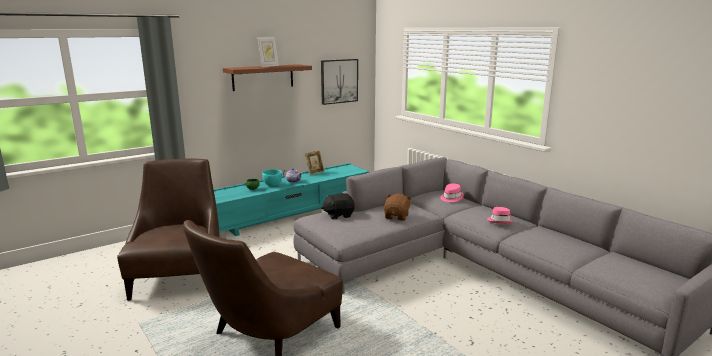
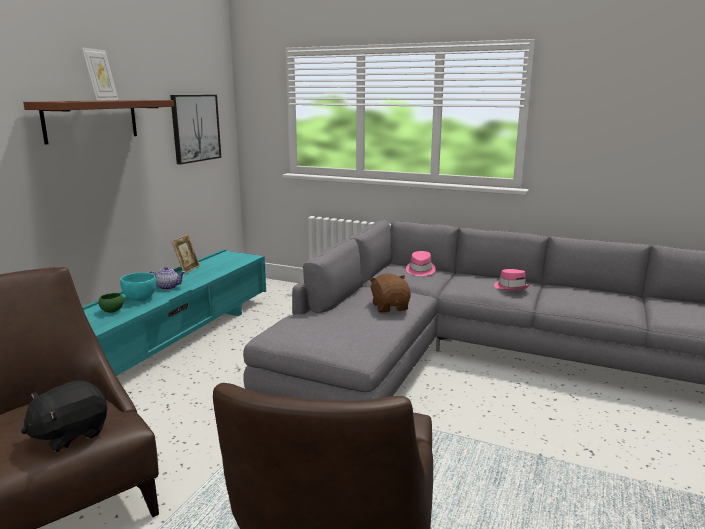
camera: 30 degrees left, 0 degrees up
(338, 215) = (310, 322): black plush toy -> black plush toy (70, 434)

